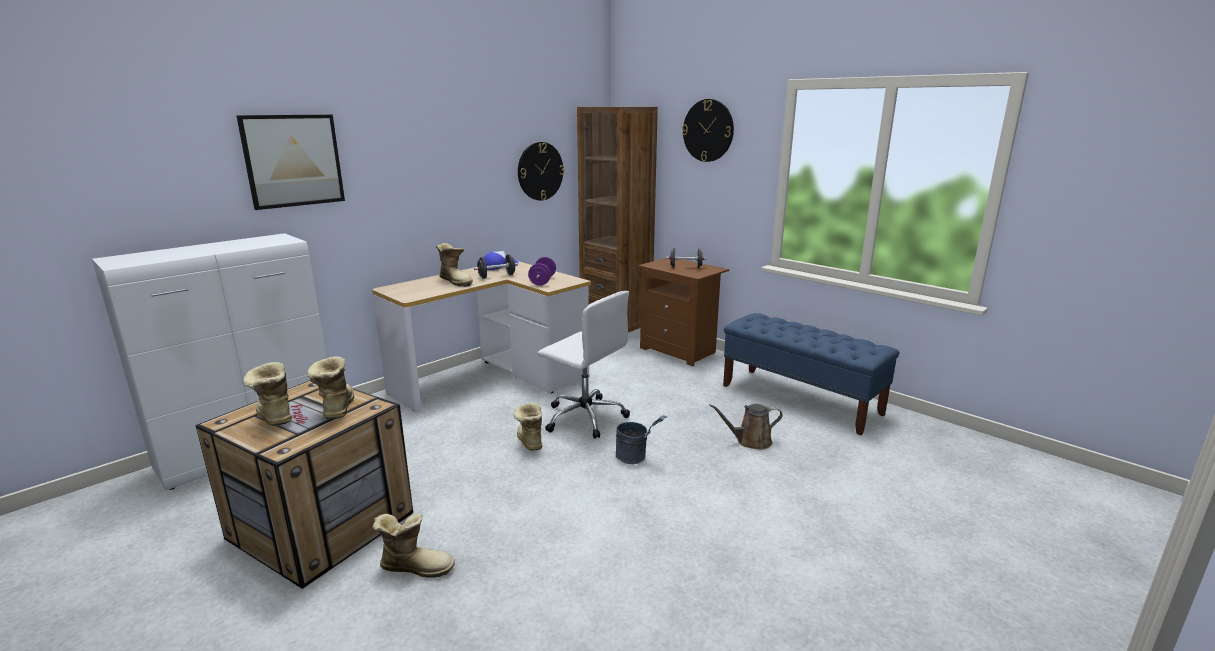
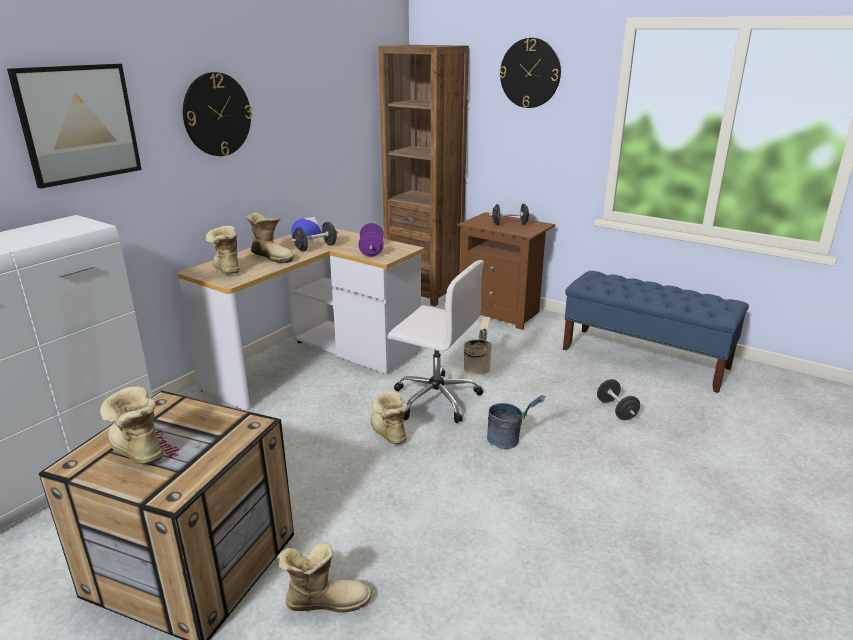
camera: 10 degrees left, 5 degrees up
(336, 409) = (207, 433): boot -> boot (226, 269)
(540, 171) = (343, 122): wall clock -> wall clock (217, 114)
(636, 394) = (478, 367): none -> beige bucket
(750, 441) = (616, 410): brown watering can -> black dumbbell

